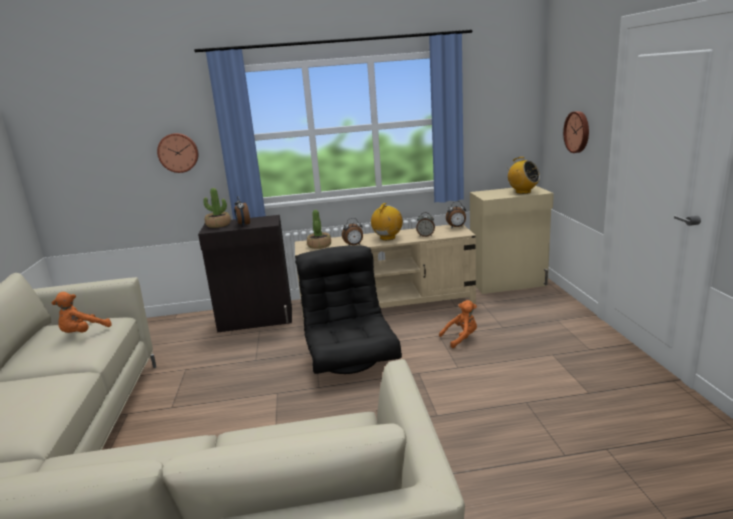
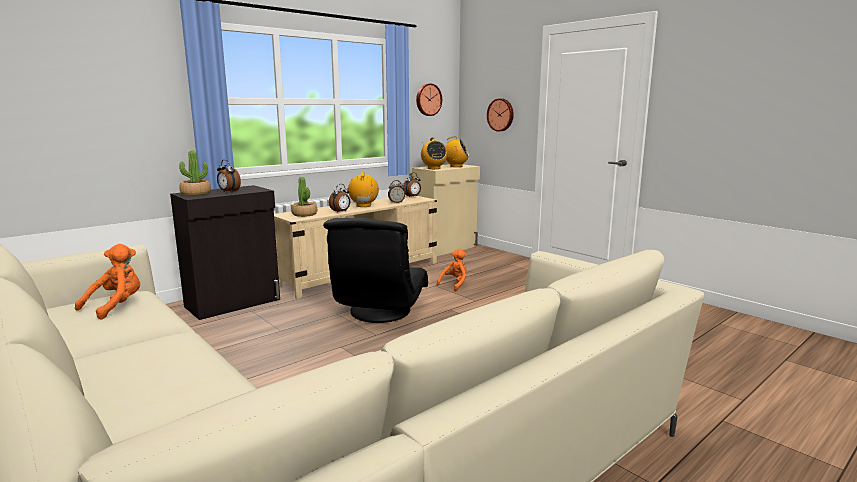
camera: 35 degrees left, 5 degrees down
(83, 333) = (116, 306): orange plush toy -> orange plush toy turned 150 degrees counterclockwise
(178, 152) = (131, 111): wall clock -> wall clock (428, 99)
(350, 358) = (378, 312): black armchair -> black armchair turned 120 degrees counterclockwise
(489, 195) = (433, 168): none -> radio

